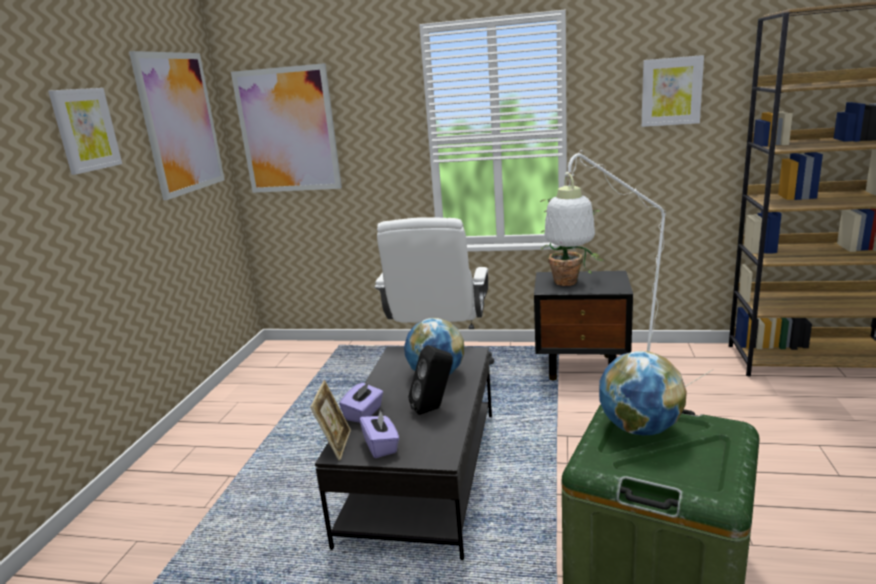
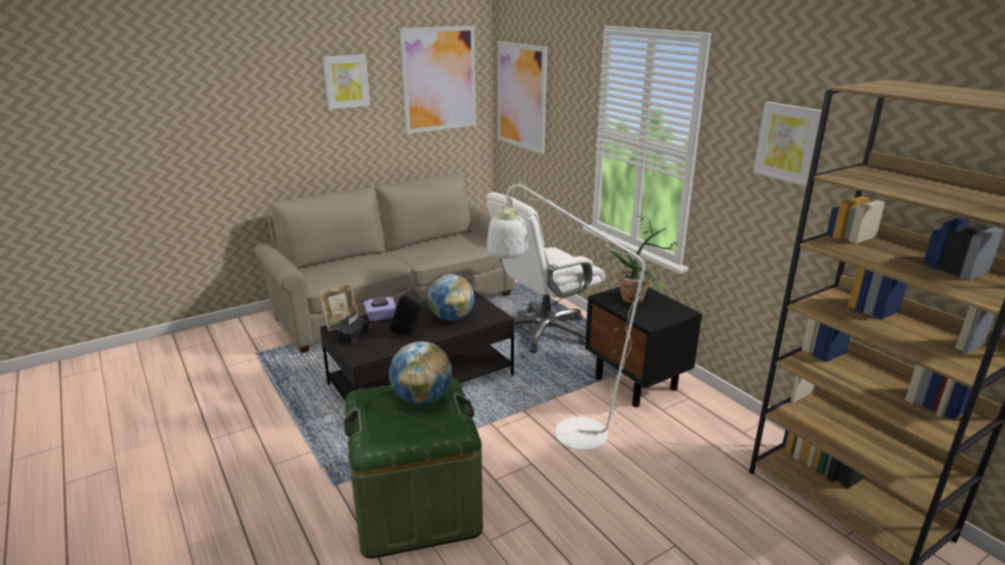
camera: 45 degrees right, 5 degrees up
(242, 429) = (395, 304): none -> beige sofa
(381, 446) = (353, 336): purple tissue box -> black tissue box

